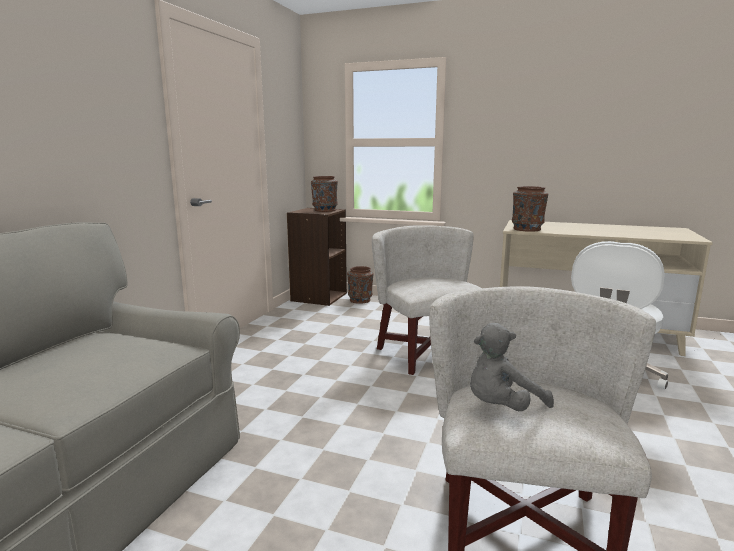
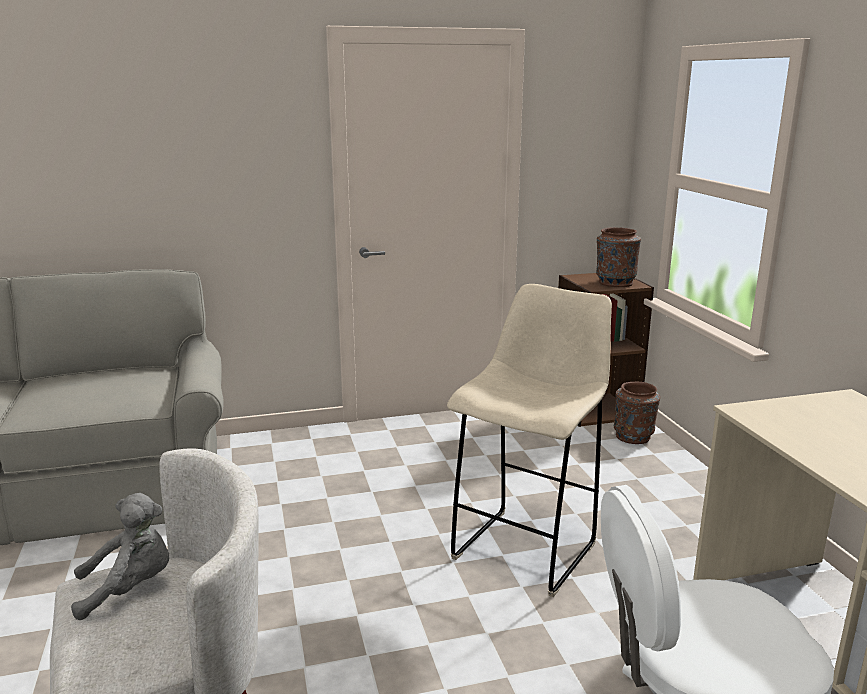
camera: 55 degrees right, 5 degrees up
(427, 354) = (527, 549): white armchair -> beige stool
(502, 407) = (130, 588): grey plush toy -> grey plush toy turned 135 degrees clockwise
(527, 229) = (772, 419): brown vase -> none

